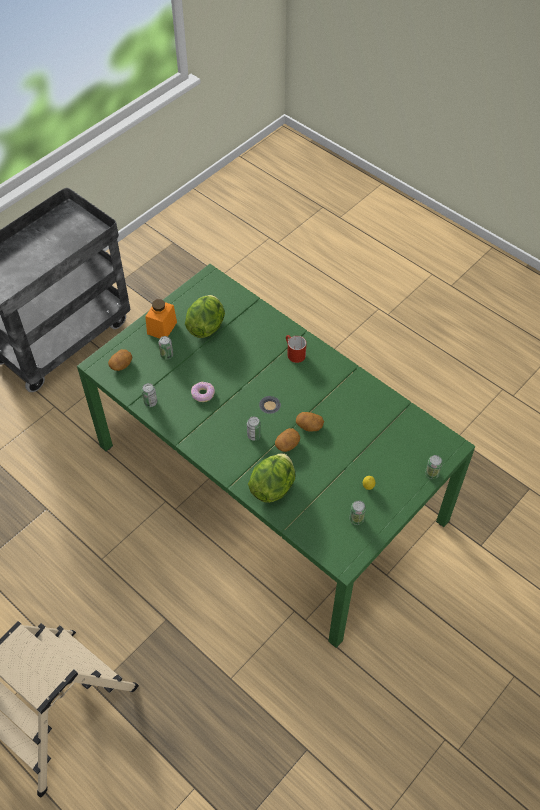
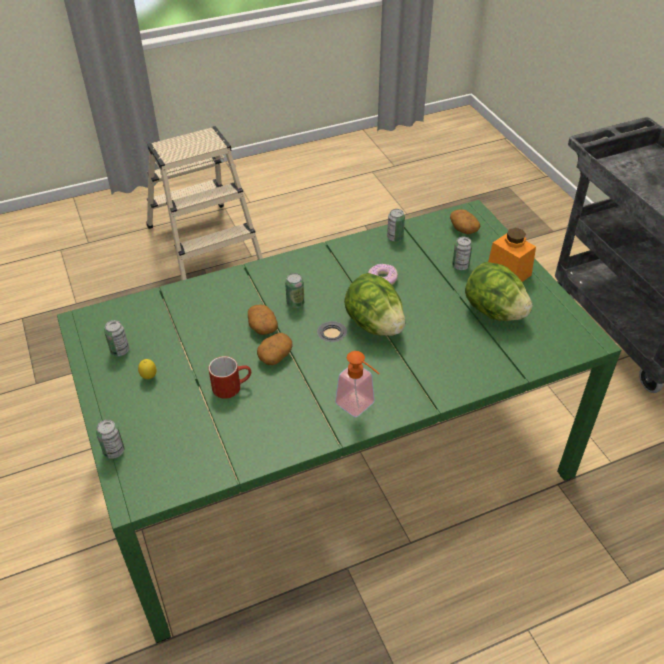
camera: 115 degrees right, 10 degrees down
(273, 486) = (216, 297): lettuce -> lettuce (374, 325)
(293, 353) = (403, 382): red mug -> red mug (232, 386)
(325, 367) = (359, 407): none -> soap dispenser

